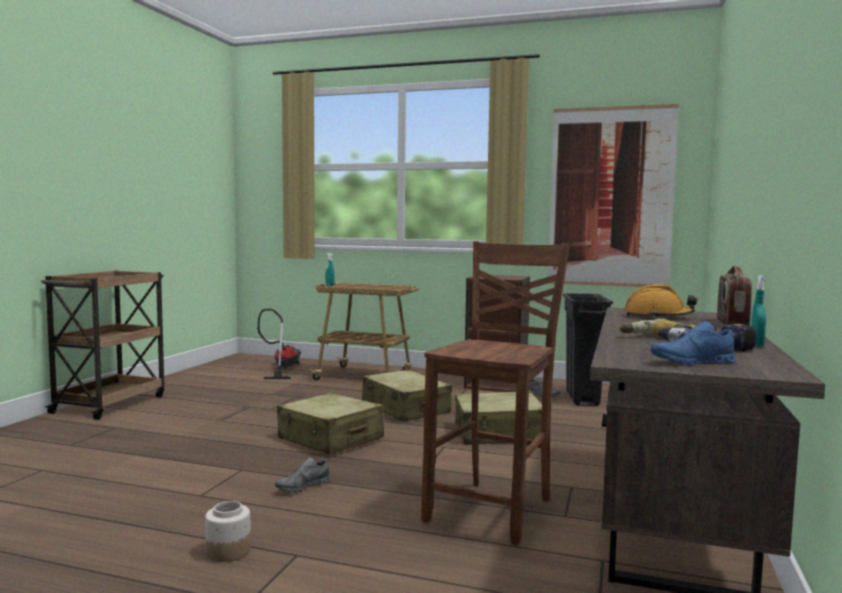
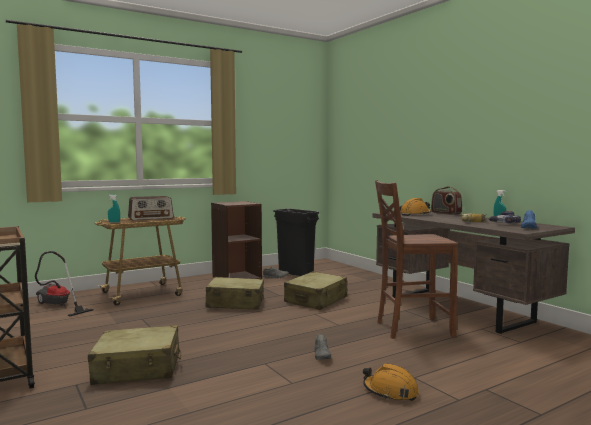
camera: 50 degrees left, 0 degrees up
(228, 551) = (390, 392): jar -> orange hard hat
(330, 439) = (252, 331): beige suitcase -> beige suitcase (138, 369)
(380, 286) = (151, 218): none -> radio
(493, 510) = (411, 329): brown chair -> brown chair turned 75 degrees counterclockwise
(610, 197) = (280, 147): picture -> none

